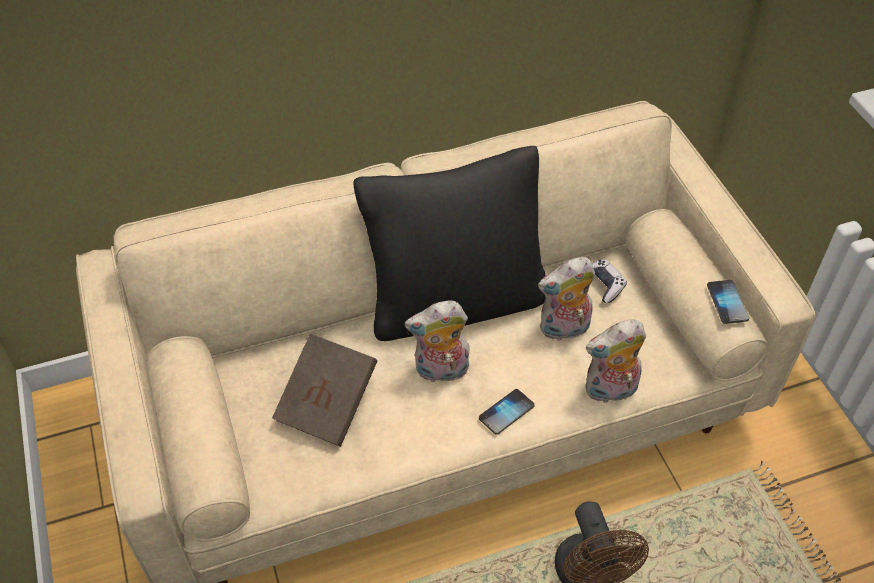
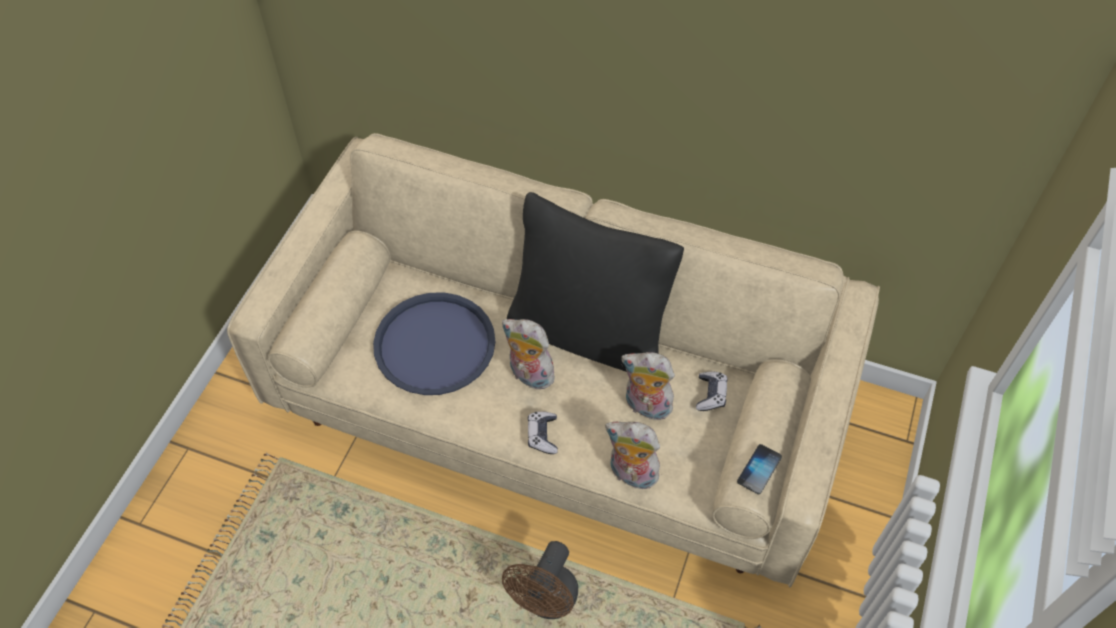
camera: 40 degrees right, 5 degrees up
(328, 404) = (434, 345): brown book -> blue tray
(506, 412) = (542, 435): phone -> game controller

